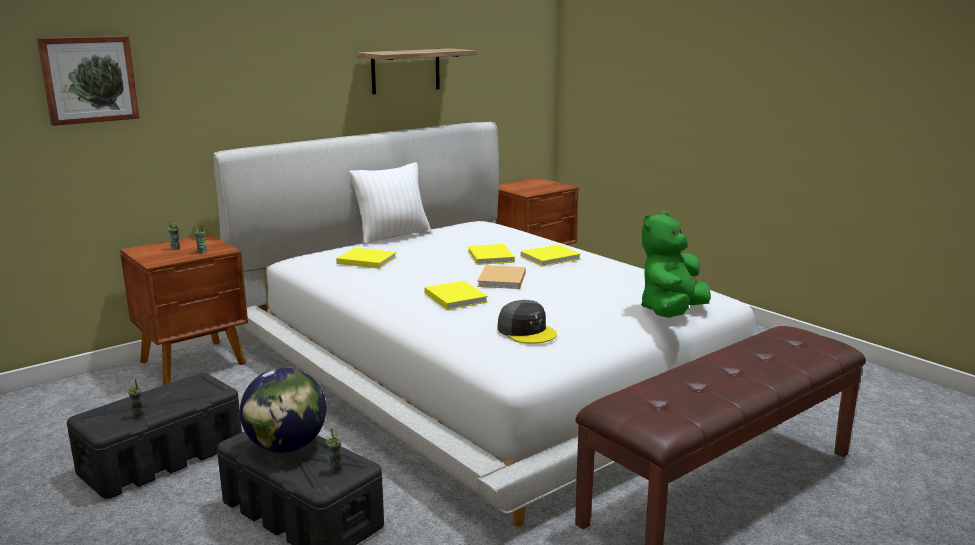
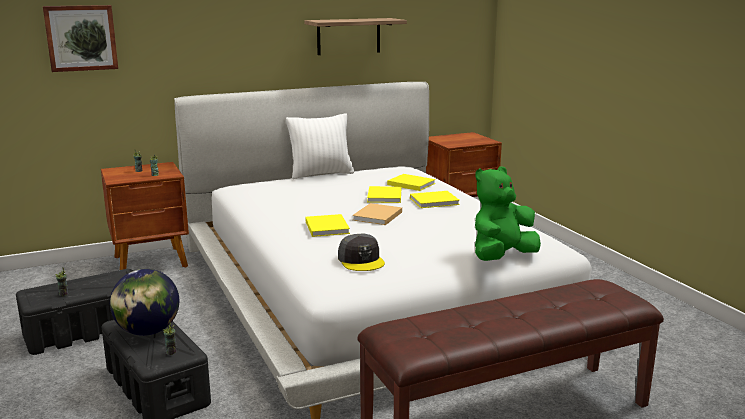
camera: 15 degrees right, 0 degrees up
(365, 260) = (282, 191): yellow book -> yellow book (410, 184)

